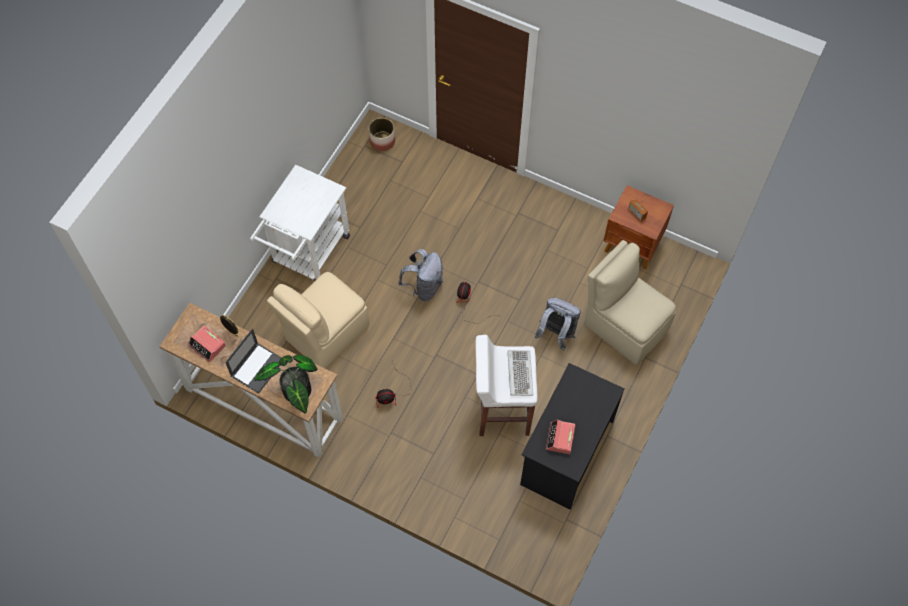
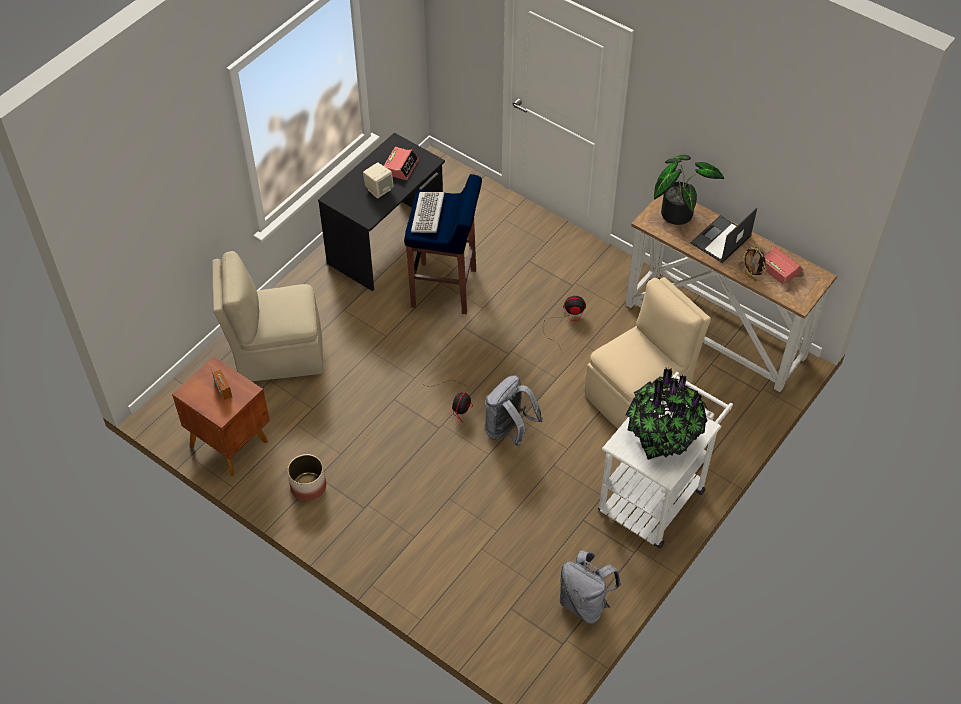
camera: 170 degrees left, 10 degrees down
(302, 202) = (663, 435): none -> potted plant
(382, 141) = (534, 646): planter -> planter (308, 486)
(502, 411) = (445, 288): white stool -> blue stool
(556, 334) = (360, 356): grey backpack -> grey backpack (585, 603)
(573, 408) = (379, 189): none -> beige speaker
(624, 325) = (277, 353): beige chair -> beige chair turned 120 degrees clockwise

